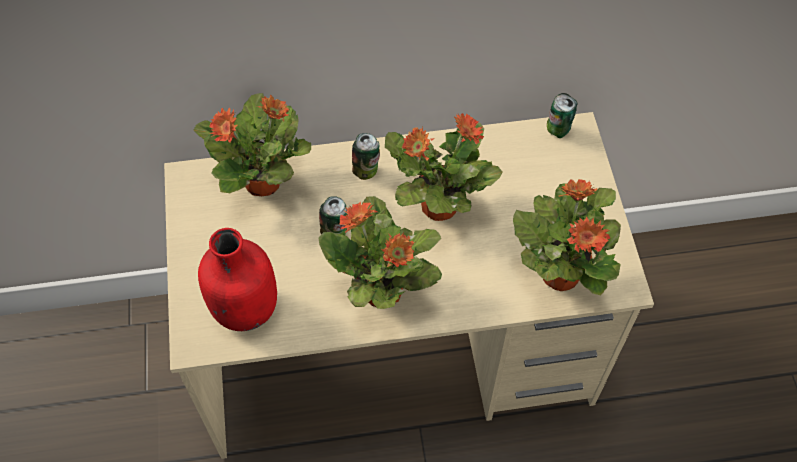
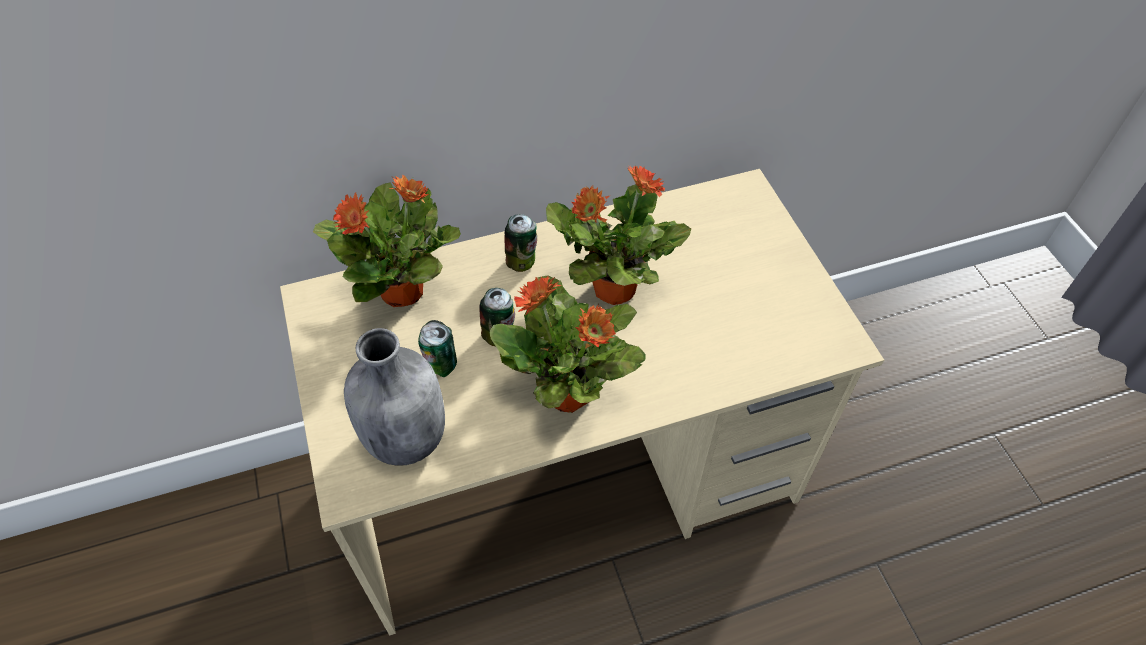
camera: 10 degrees left, 5 degrees down
(245, 307) = (406, 436): red bottle -> grey bottle
(557, 130) = (727, 191): can -> can (441, 366)
(560, 273) = (770, 341): potted plant -> none

